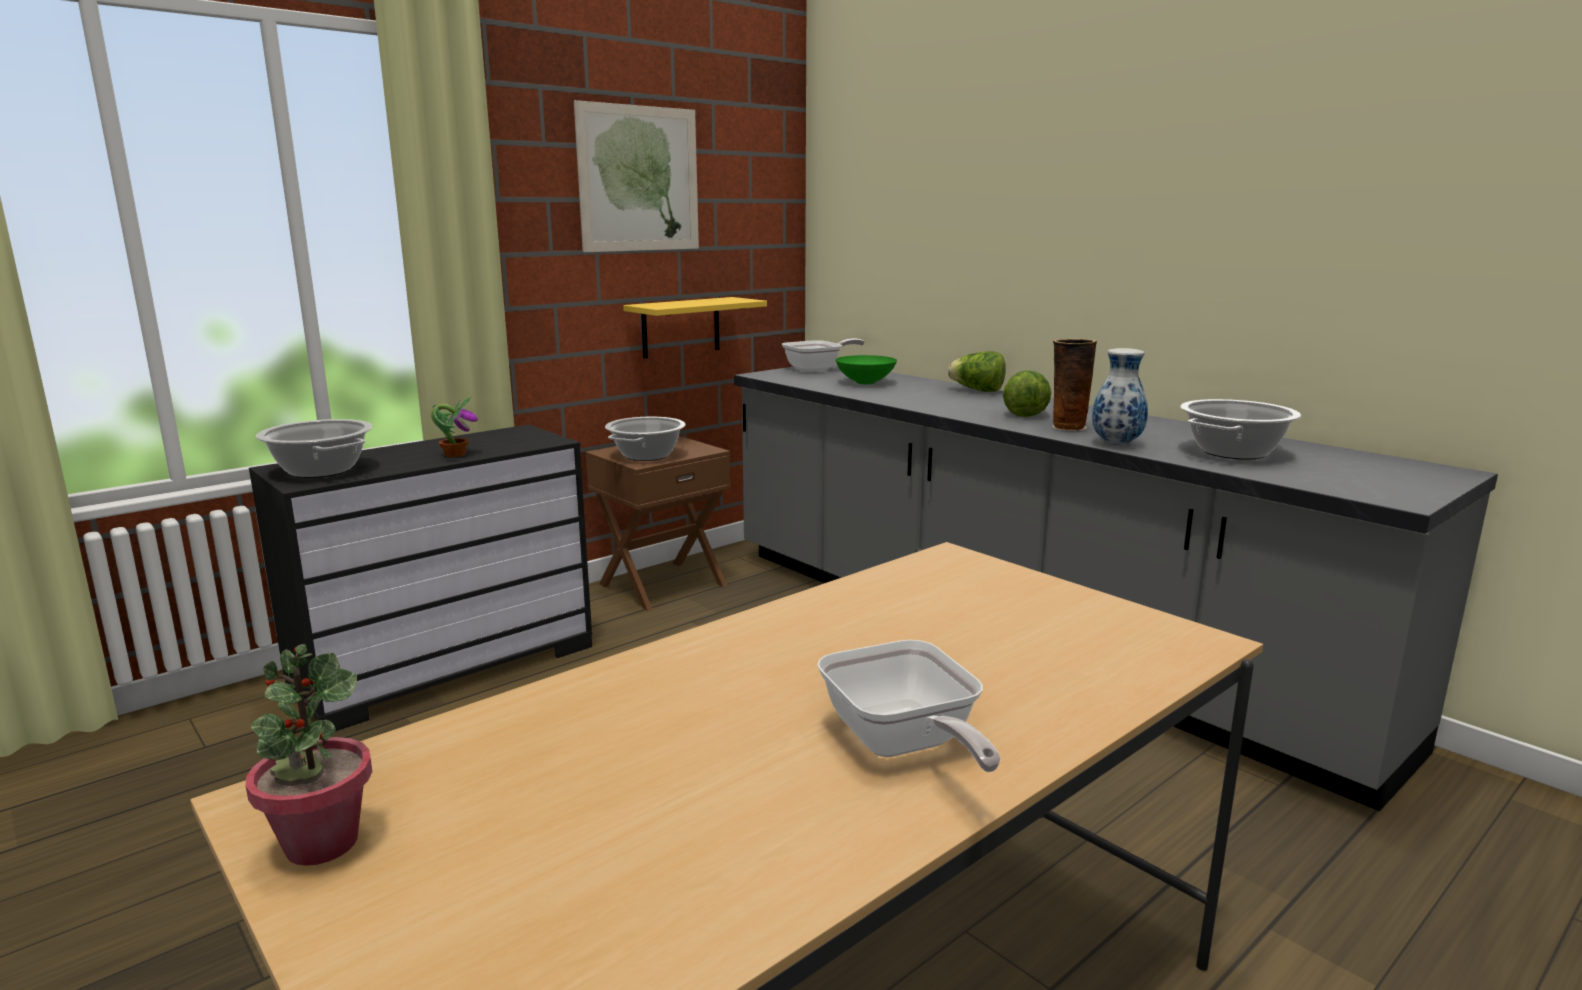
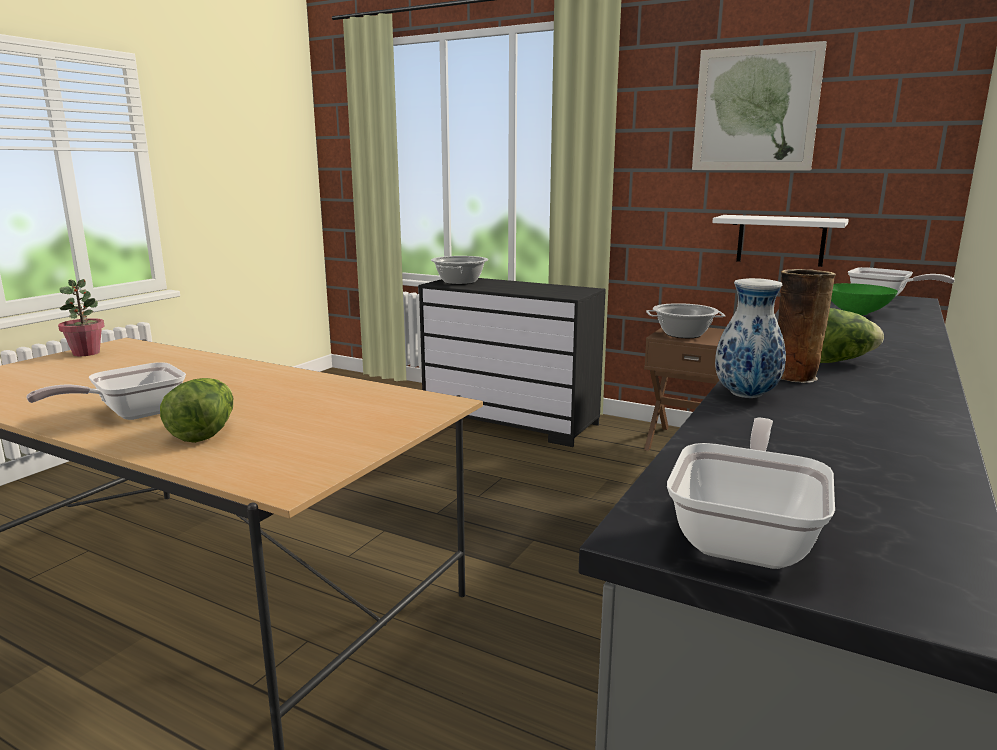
camera: 70 degrees right, 0 degrees up
(454, 454) = (515, 289): potted plant -> none
(681, 327) = (780, 240): yellow shelf -> white shelf
(977, 390) = (920, 342): lettuce -> lettuce (205, 433)
(1233, 452) = (800, 446): cooking pot -> none
(1391, 484) = (747, 536): none -> frying pan

